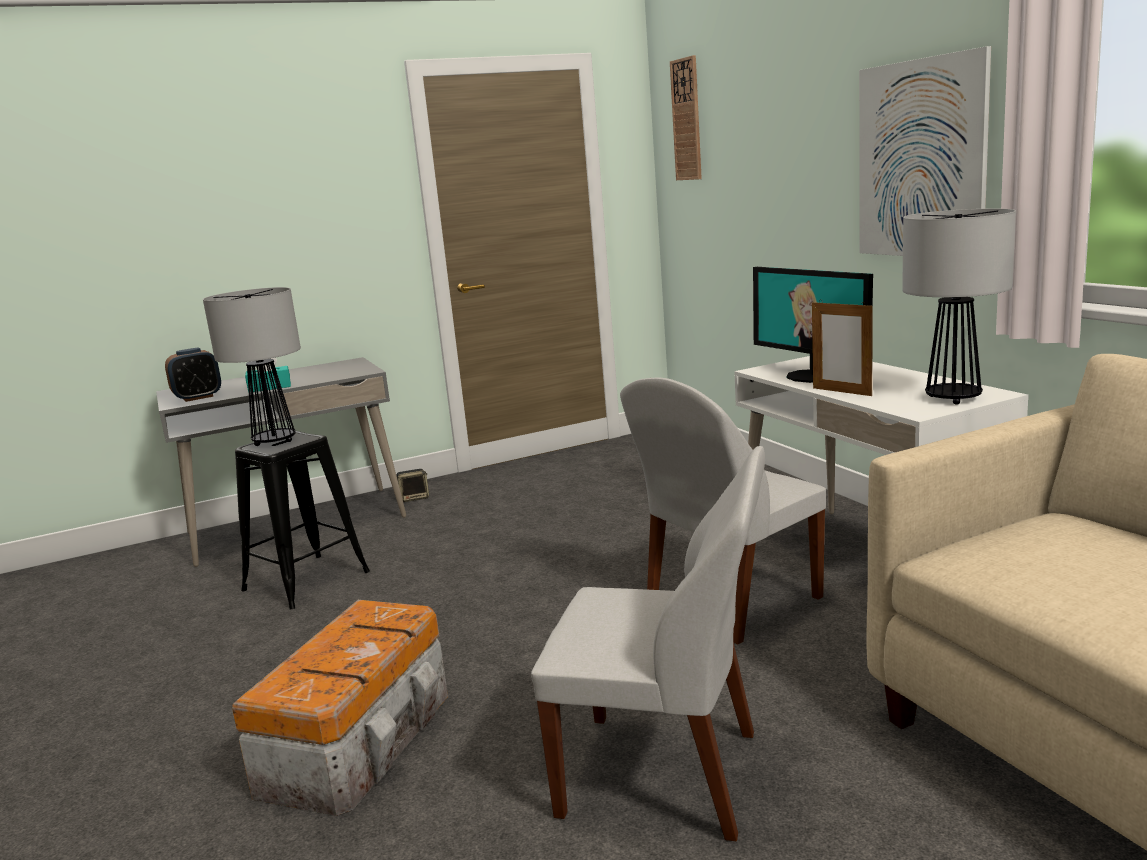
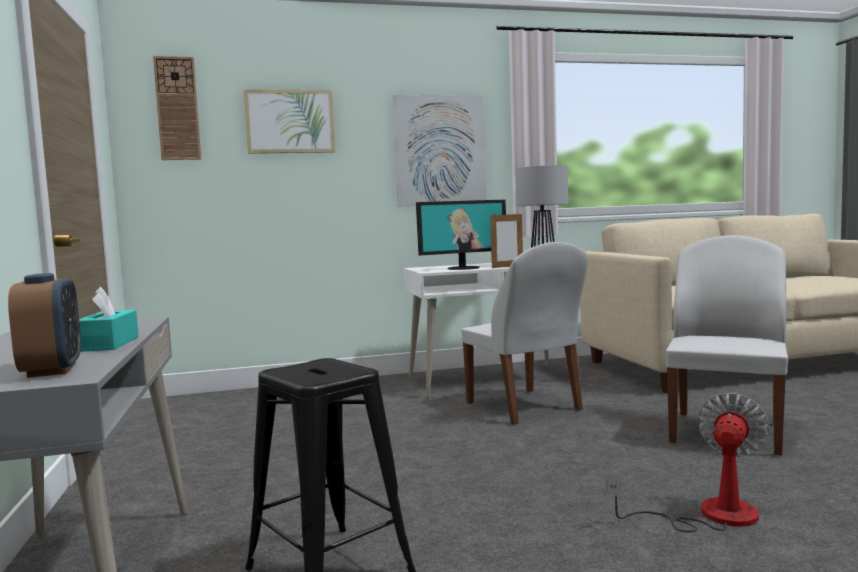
camera: 80 degrees left, 10 degrees down
(274, 441) = (309, 372): table lamp -> none
(362, 740) = (709, 515): storage box -> fan
(414, 498) = (120, 510): speaker -> none
(763, 126) = (290, 122): none -> picture

